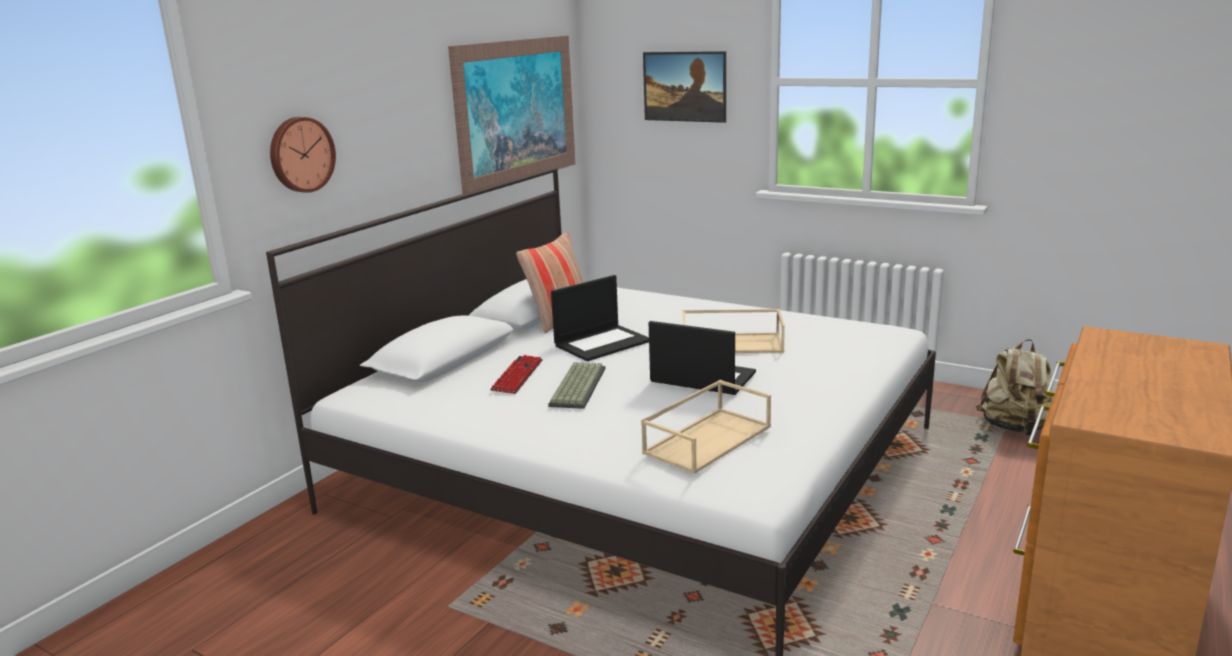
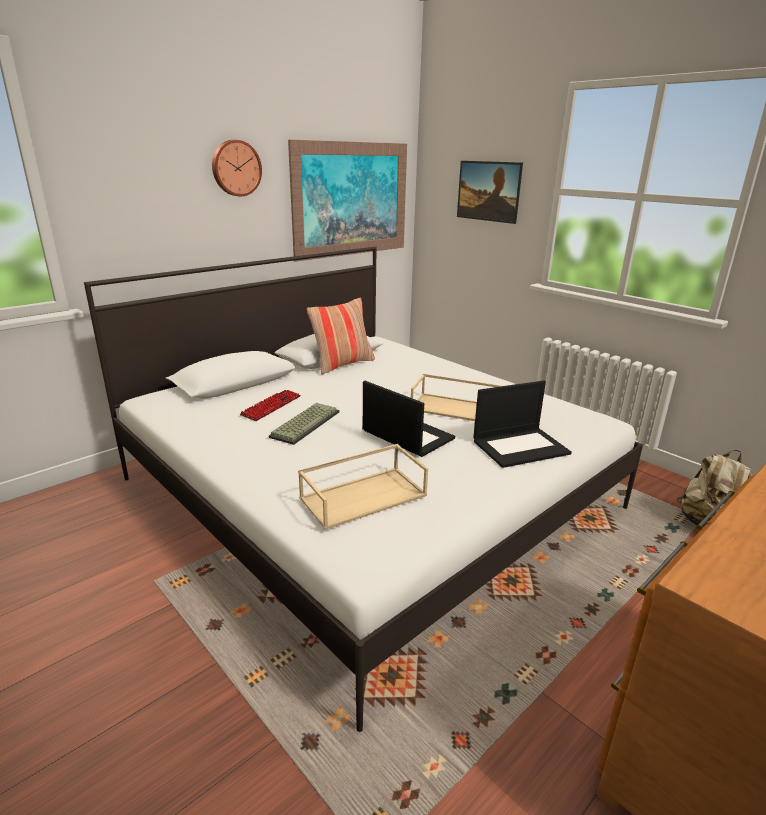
camera: 15 degrees right, 5 degrees up
(300, 154) = (138, 211): wall clock -> wall clock (236, 168)
(603, 343) = (356, 390): laptop -> laptop (521, 446)

